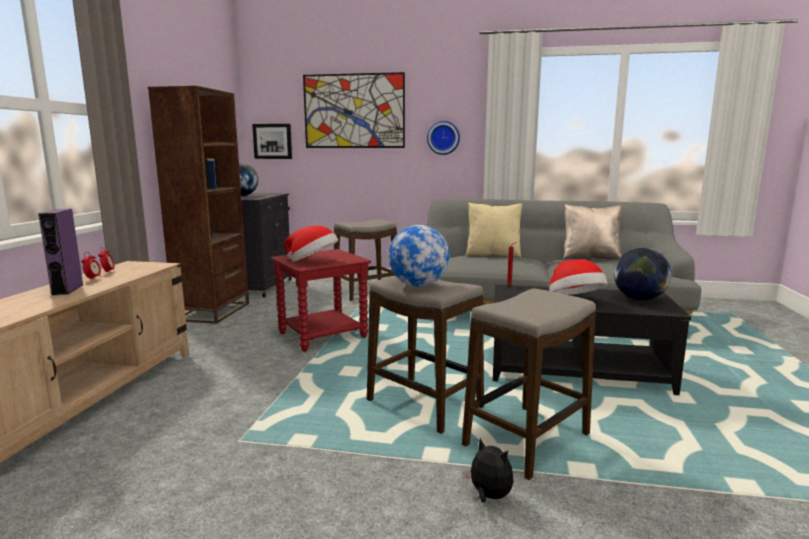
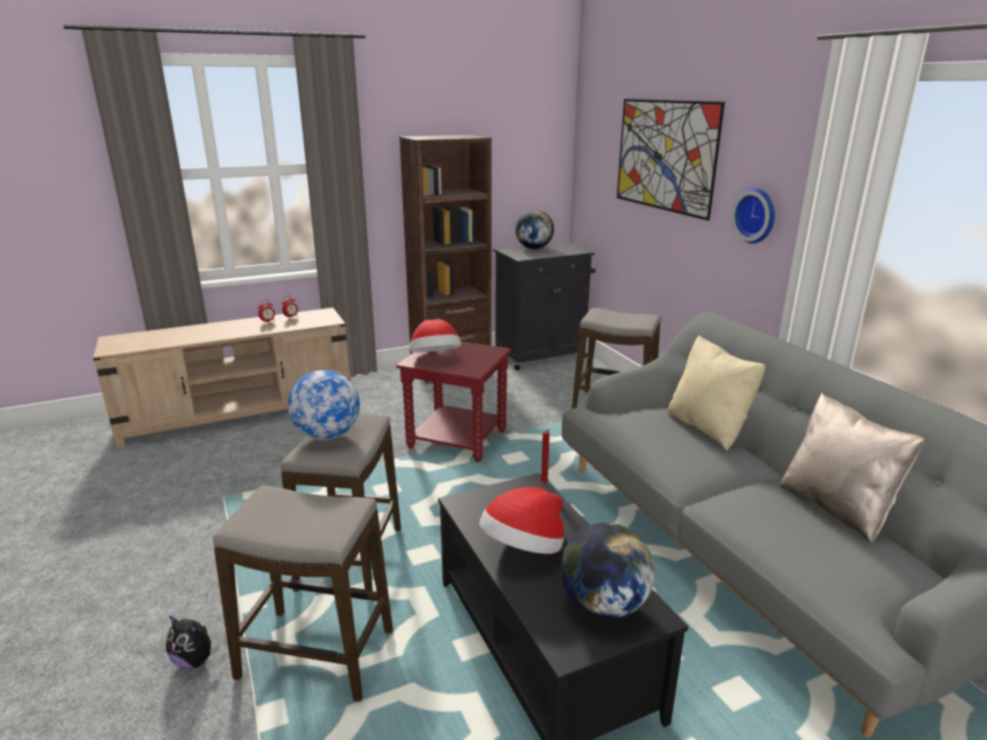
camera: 55 degrees right, 10 degrees up
(67, 289) = (233, 328): purple speaker -> none
(272, 141) = (593, 183): picture -> none
(489, 496) = (195, 660): plush toy -> plush toy turned 105 degrees clockwise

